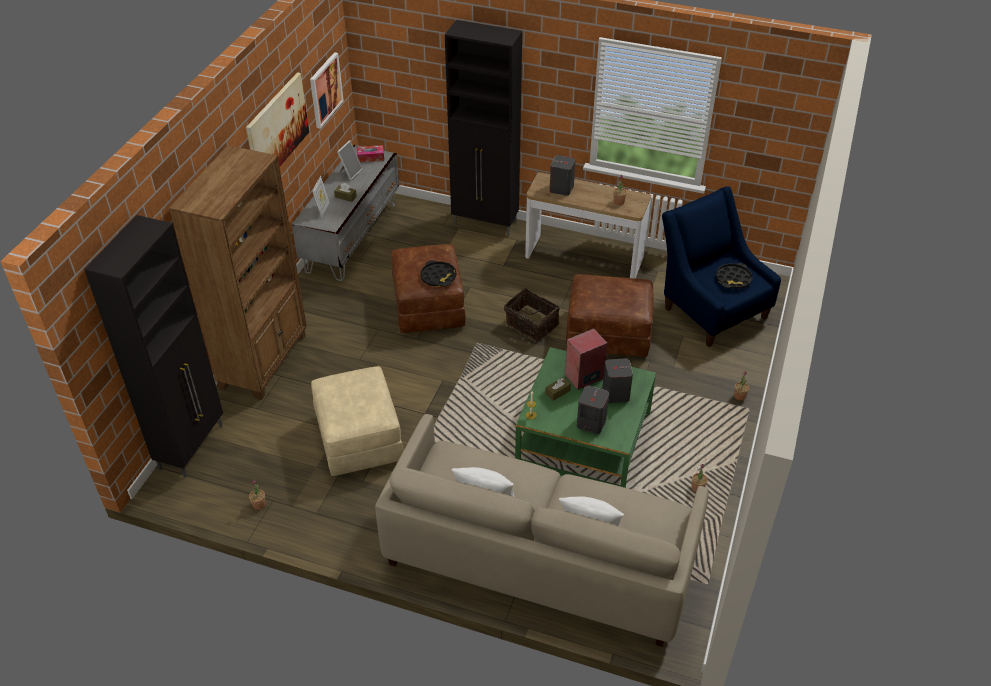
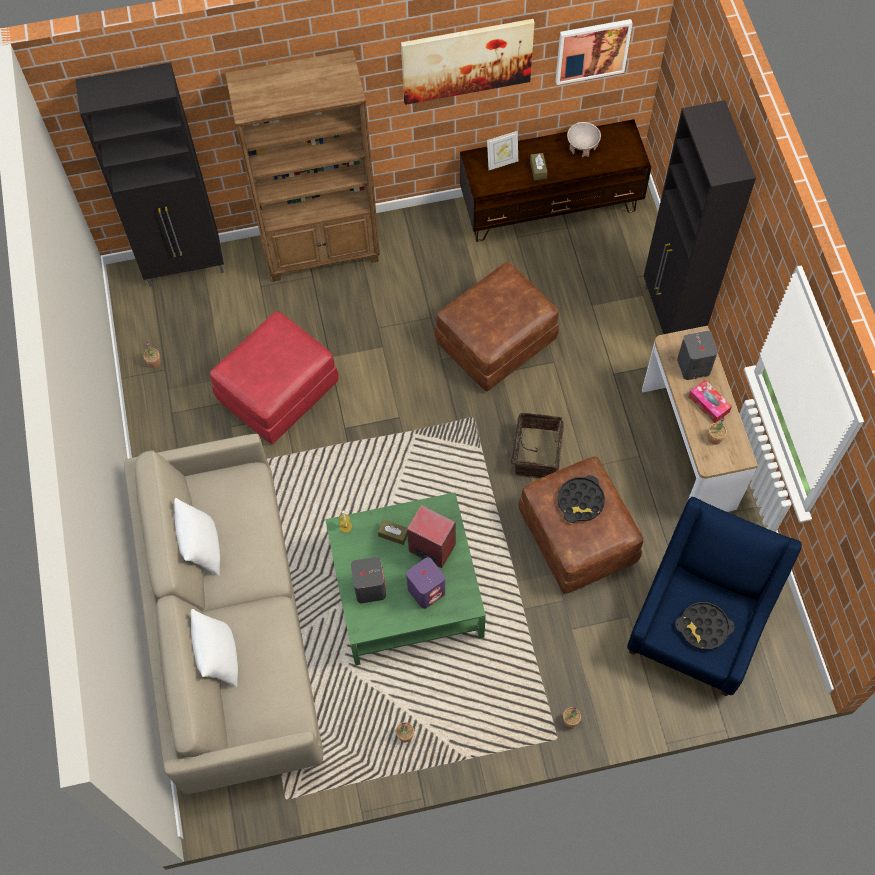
camera: 60 degrees right, 20 degrees up
(350, 172) = (582, 147): picture frame -> beige bowl
(352, 237) = (550, 207): grey tv stand -> brown tv stand
(358, 438) = (278, 390): beige ottoman -> red ottoman
(370, 157) = (623, 149): tissue box -> tissue box (708, 404)
(438, 277) = (490, 329): black tray -> black tray (580, 501)
(615, 393) = (426, 590): grey speaker -> purple speaker

